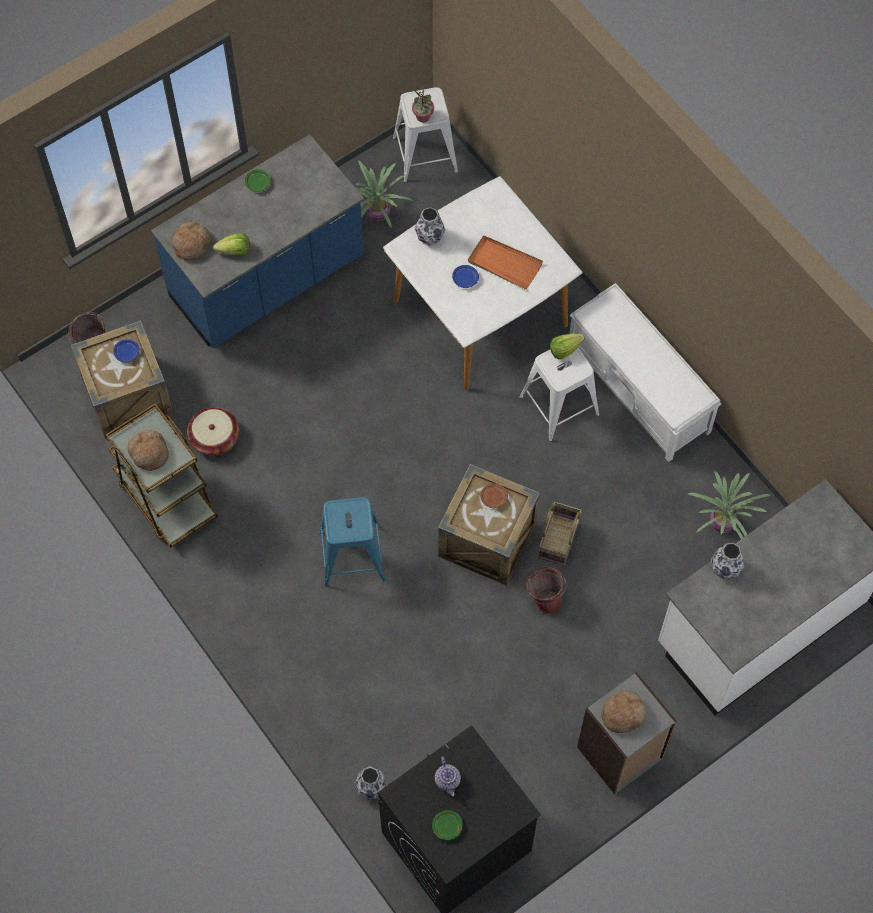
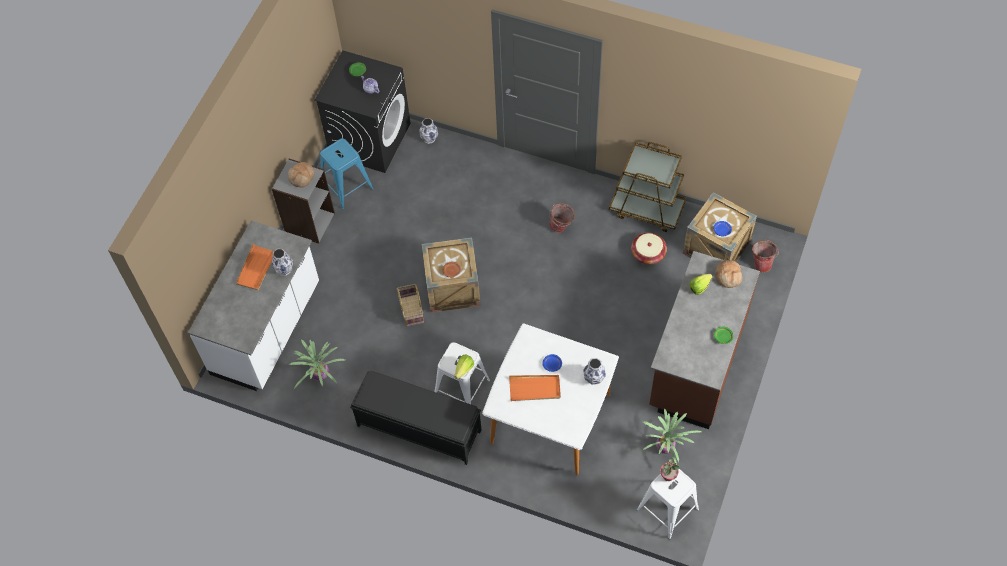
camera: 150 degrees right, 5 degrees down
(149, 453) = (651, 163): bread -> none
(268, 280) = (696, 361): blue counter -> brown counter
(352, 556) = (521, 237): blue stool -> blue stool (346, 187)
(544, 598) = (399, 275): bucket -> bucket (561, 227)
(639, 389) = (418, 428): white bench -> black bench
(760, 593) = (256, 268): none -> orange tray

